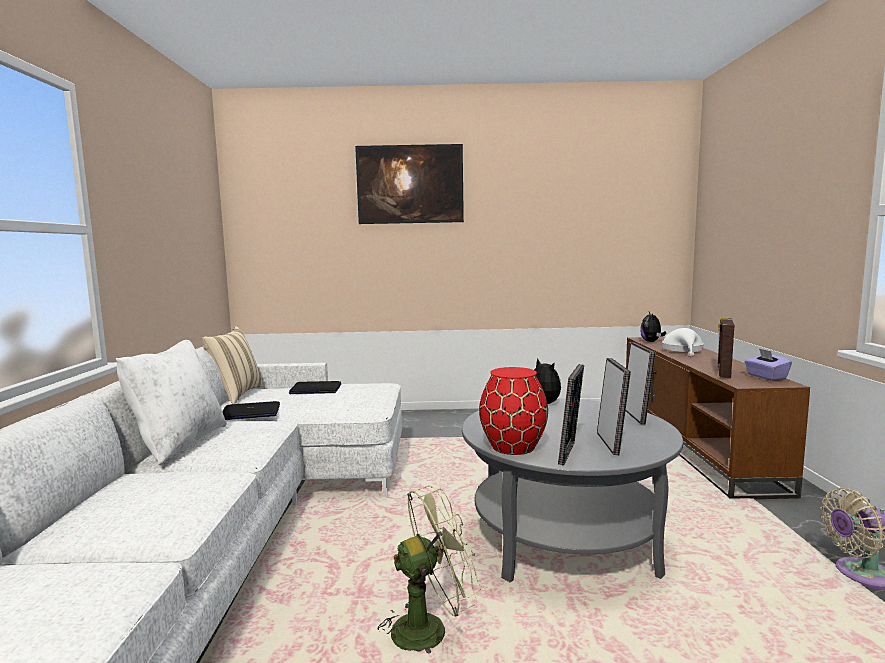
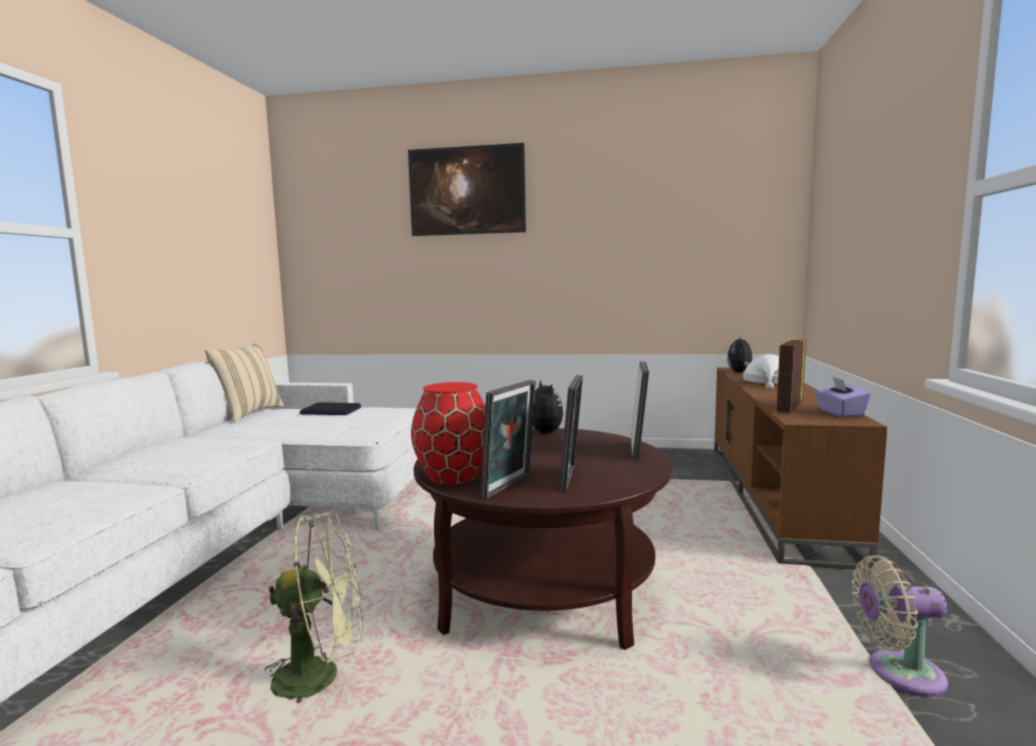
camera: 10 degrees right, 0 degrees up
(178, 443) = (137, 455): white pillow -> none
(250, 413) = (240, 430): laptop -> none
(565, 537) = (543, 591): grey coffee table -> brown coffee table

